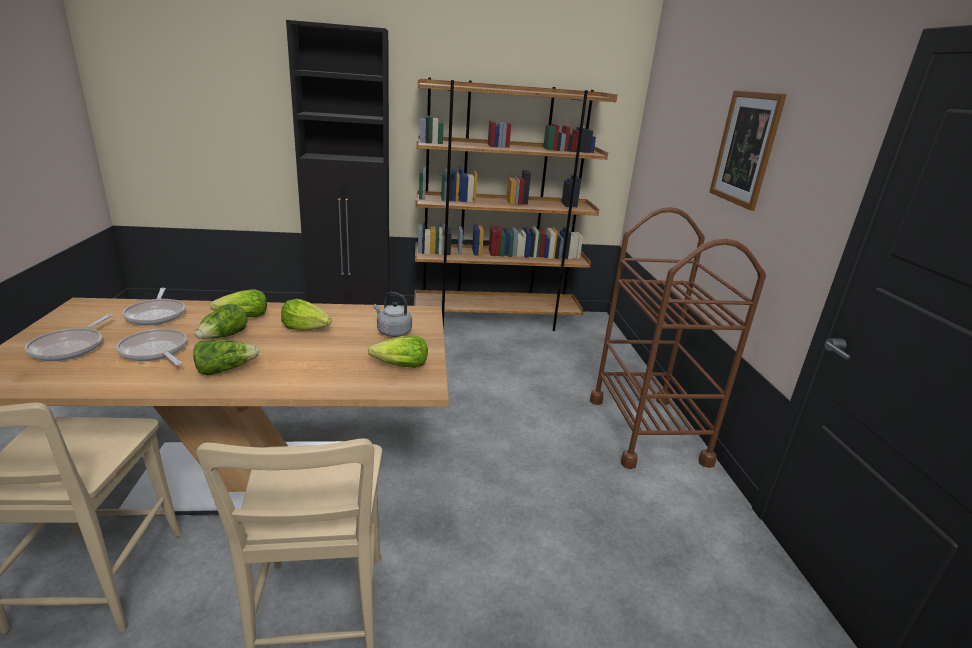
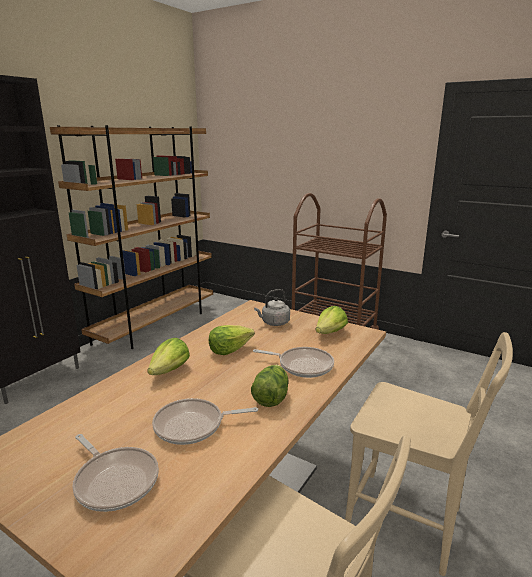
camera: 50 degrees left, 5 degrees down
(156, 315) = (96, 414): frying pan -> frying pan (302, 365)
(224, 337) = (202, 386): lettuce -> none
(745, 148) = (332, 151): picture -> none

